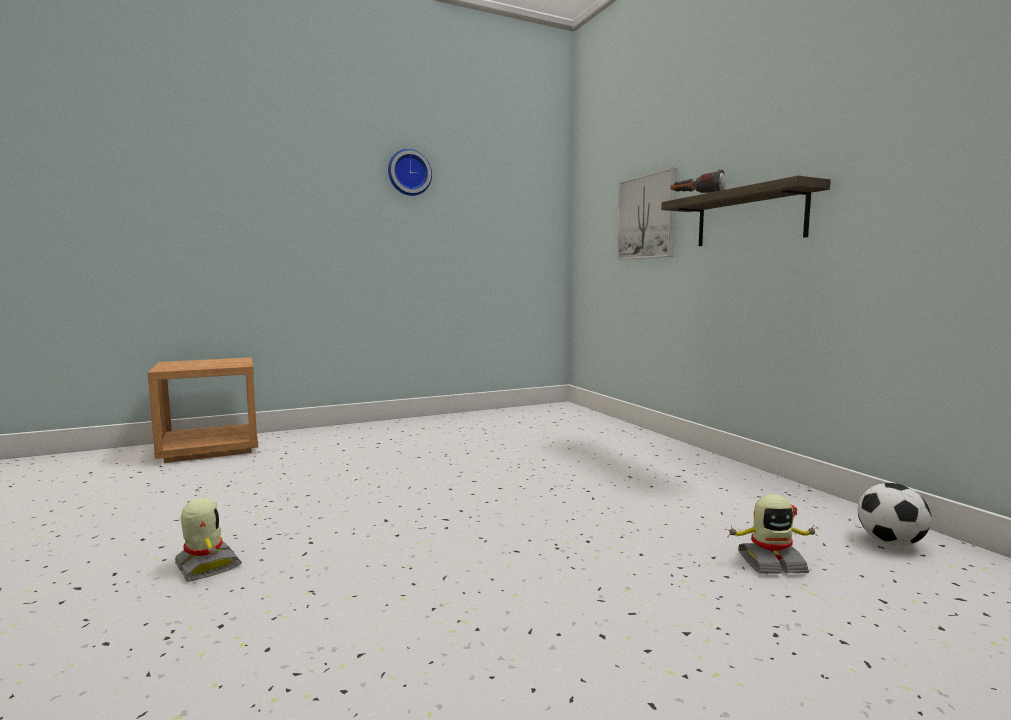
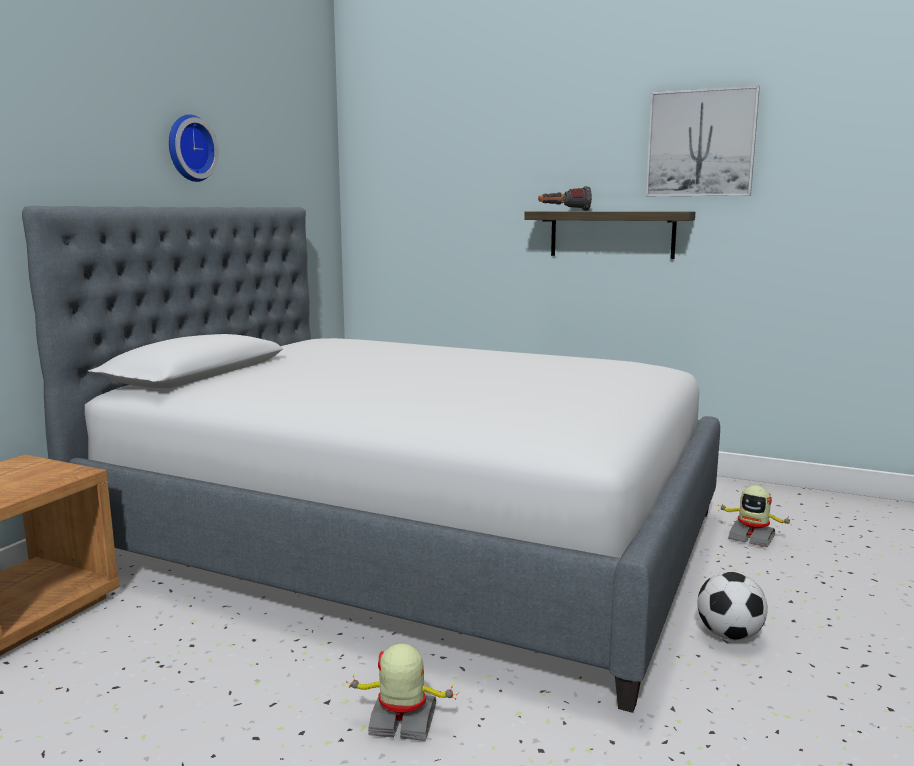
camera: 40 degrees left, 5 degrees up
(461, 469) = (411, 536): none -> bed
(647, 217) = (475, 217): picture -> picture (701, 143)
(770, 562) = (751, 537): toy robot -> toy robot turned 75 degrees clockwise
(890, 542) = (777, 500): football -> football (729, 635)

